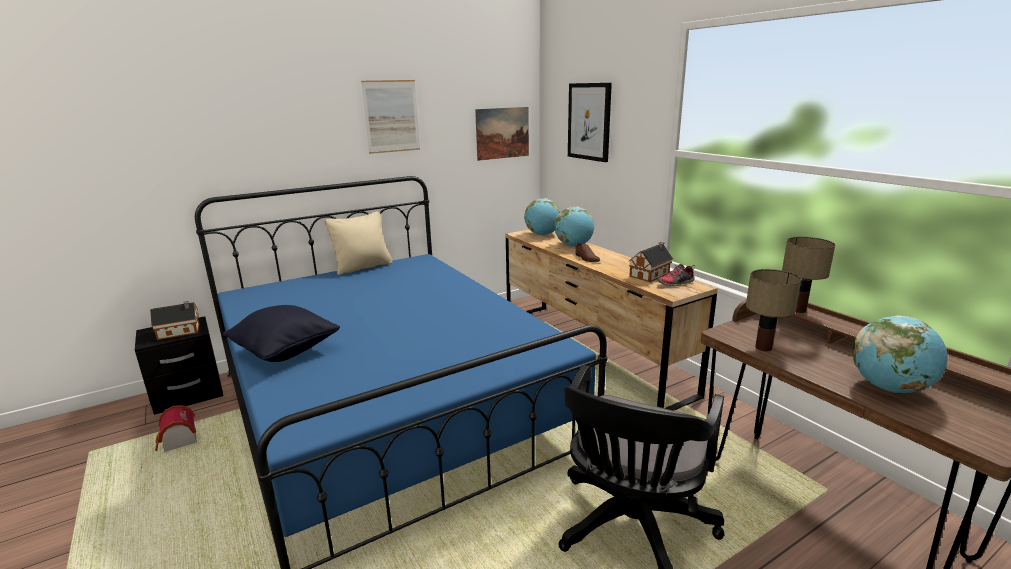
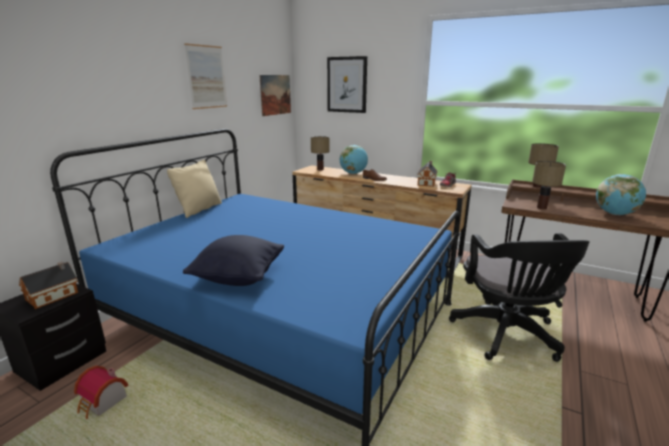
camera: 30 degrees left, 0 degrees up
(542, 235) = (320, 169): globe -> table lamp

